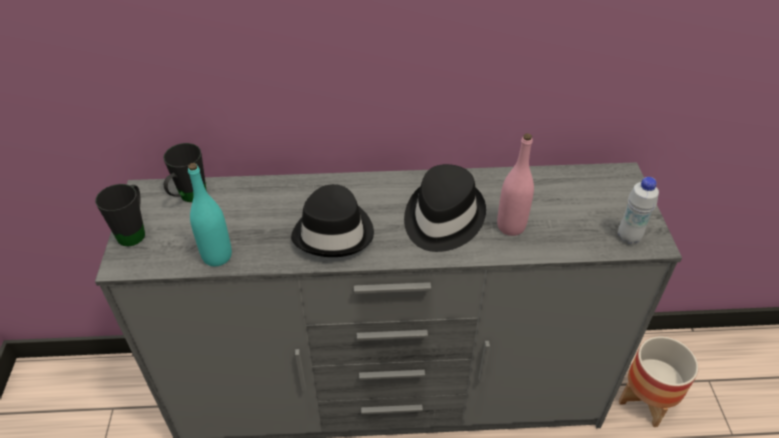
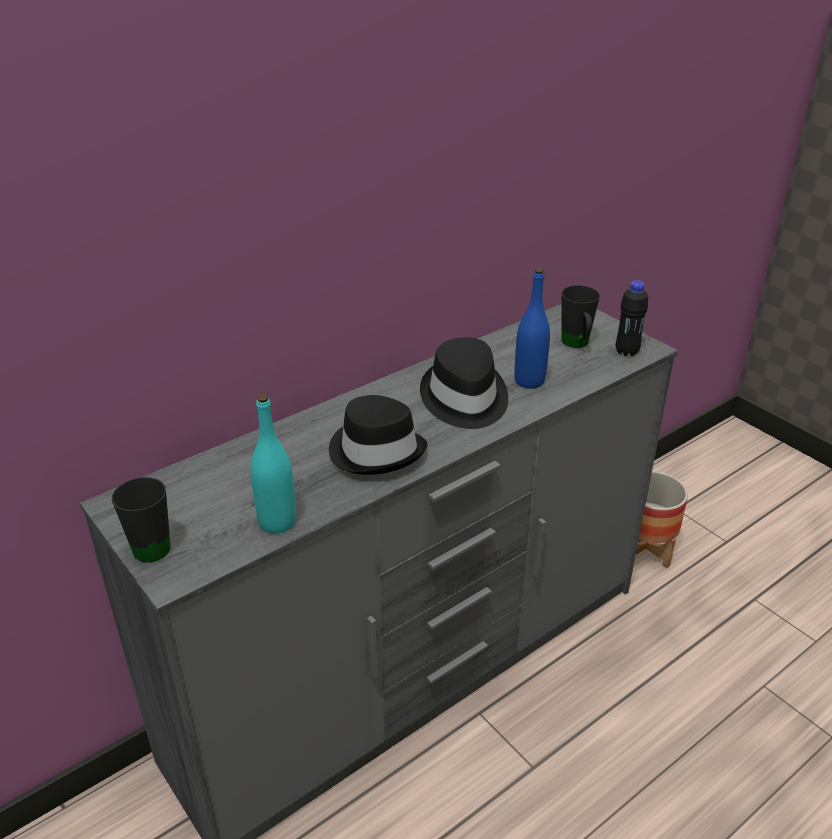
camera: 35 degrees left, 10 degrees down
(189, 198) = (180, 487): black mug -> black mug (577, 345)
(511, 226) = (529, 381): pink bottle -> blue bottle
(628, 237) = (626, 351): white bottle -> black bottle

